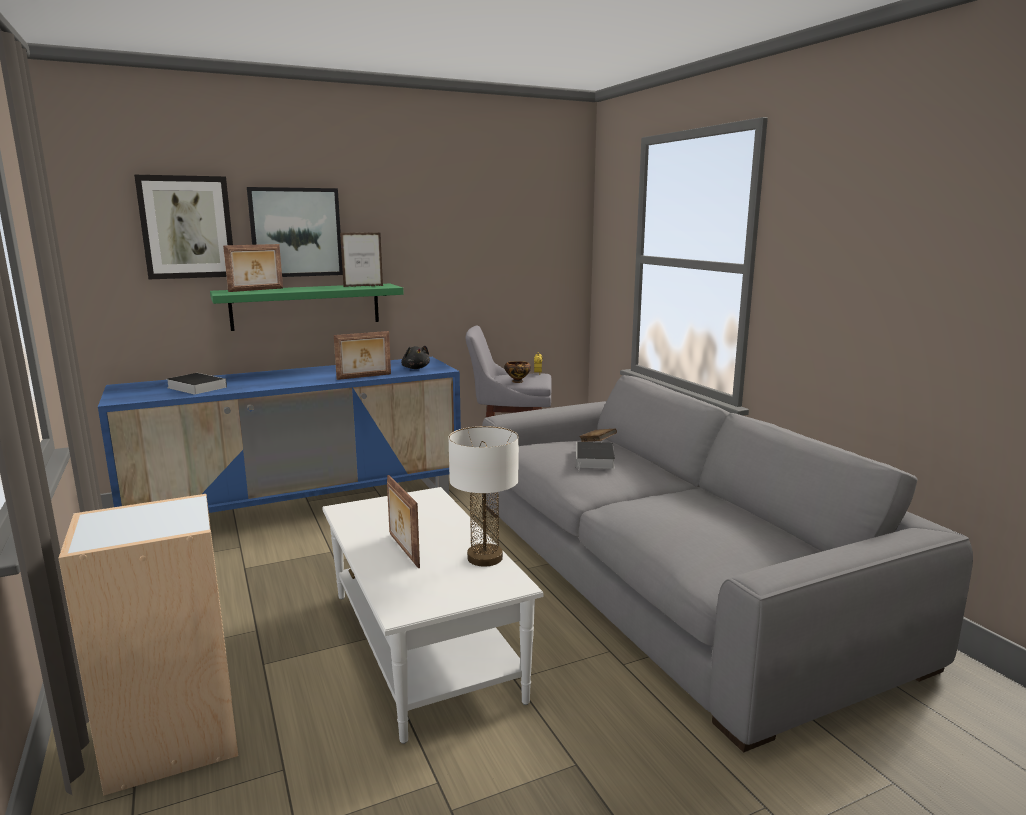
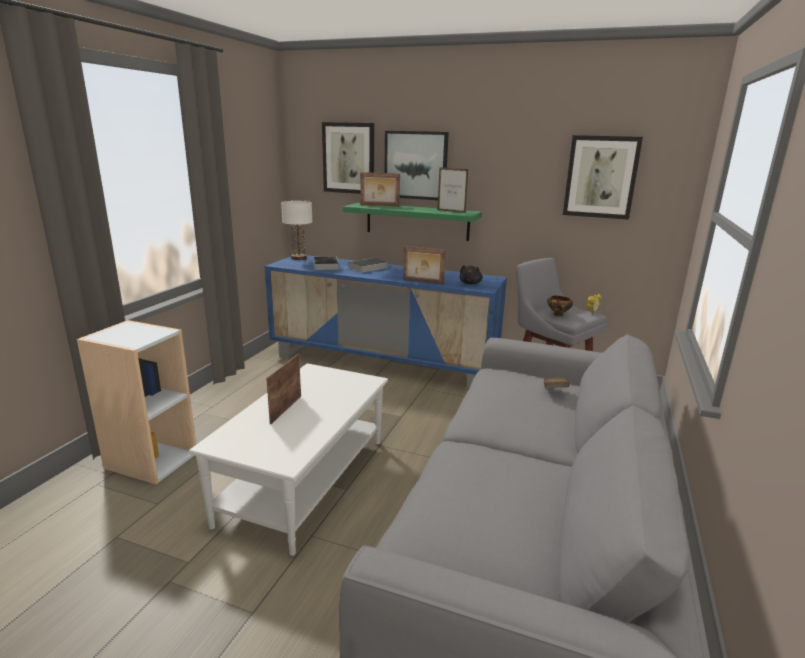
camera: 45 degrees right, 5 degrees up
(484, 558) = (311, 437): table lamp -> table lamp (299, 258)
(508, 234) = (601, 177): none -> picture
(595, 460) = (519, 403): book -> book (367, 268)

